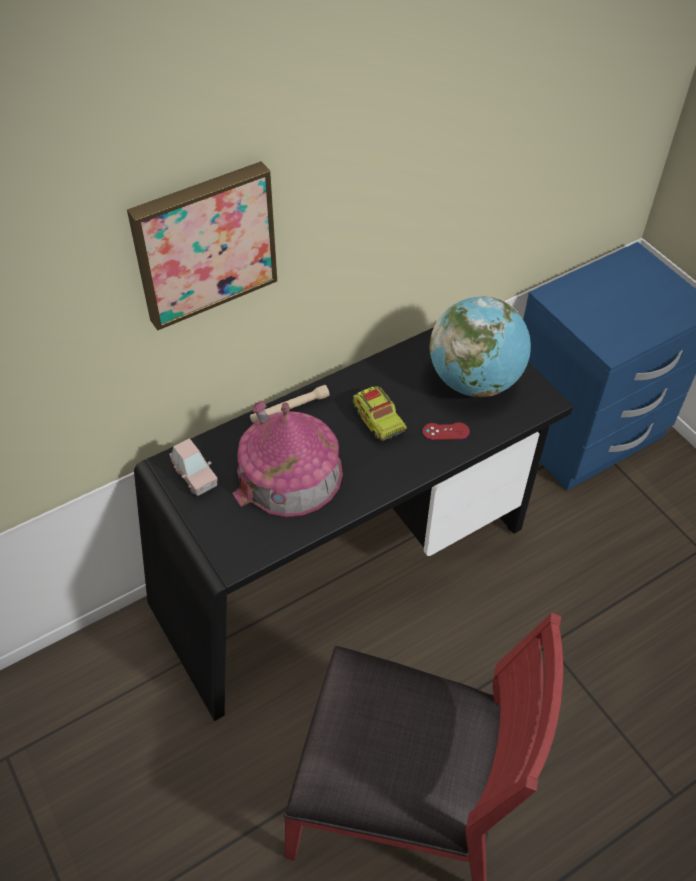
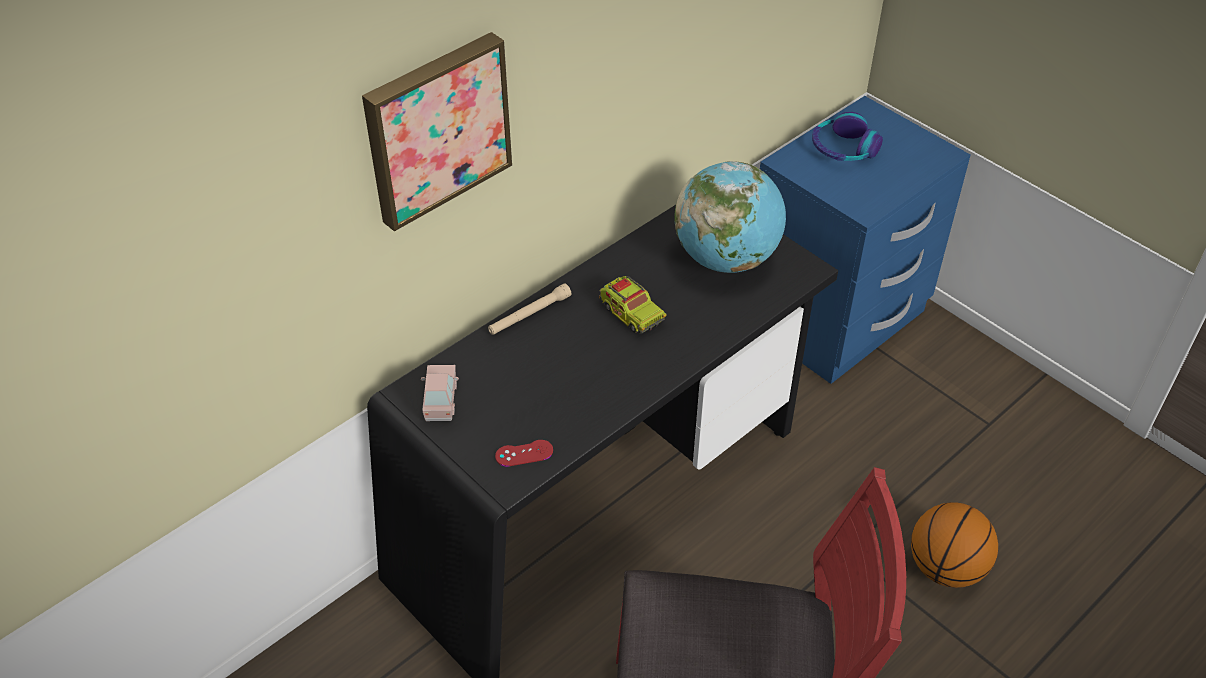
camera: 10 degrees left, 5 degrees down
(195, 476) = (441, 400): pink toy car -> pink toy car turned 135 degrees counterclockwise
(289, 473) = (547, 381): toy house -> none
(445, 431) = (708, 314): red game controller -> red game controller (524, 453)
(606, 289) = (843, 148): none -> headphones
(633, 676) = (946, 568): none -> basketball

